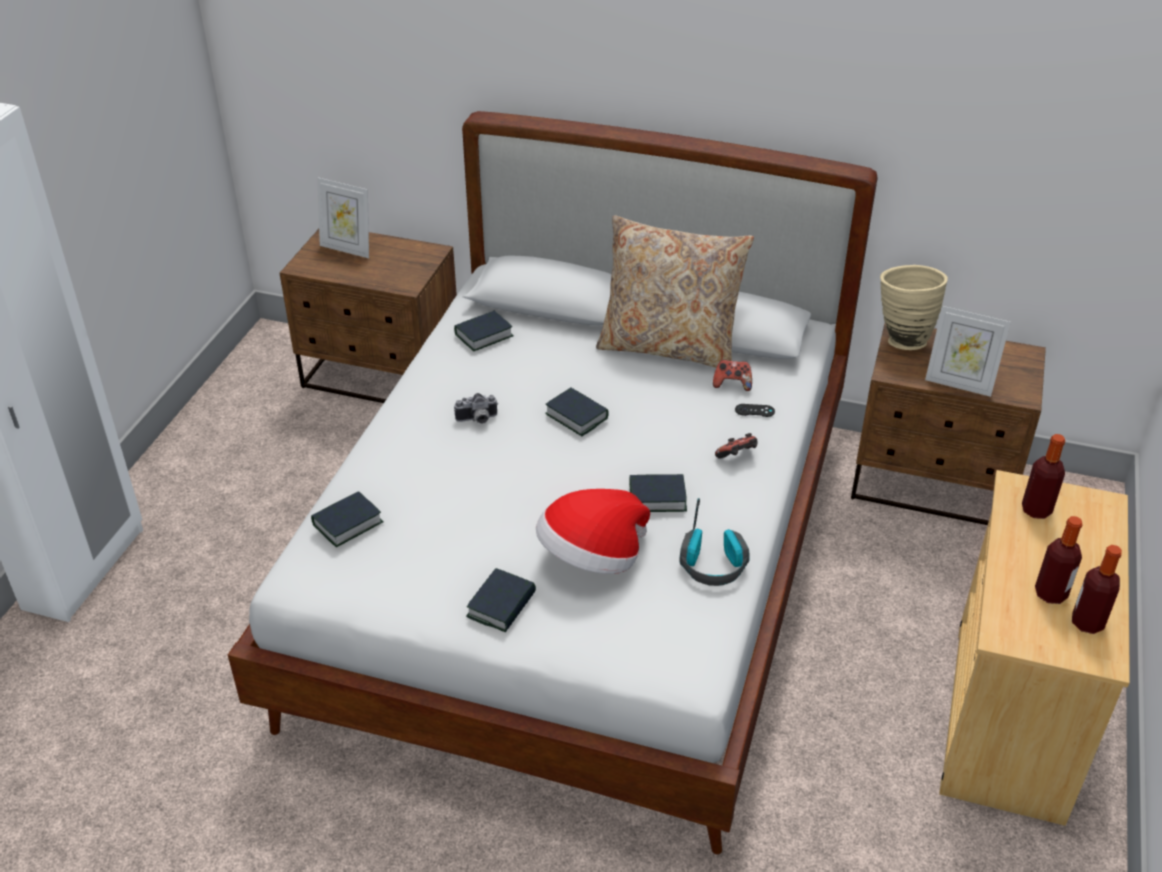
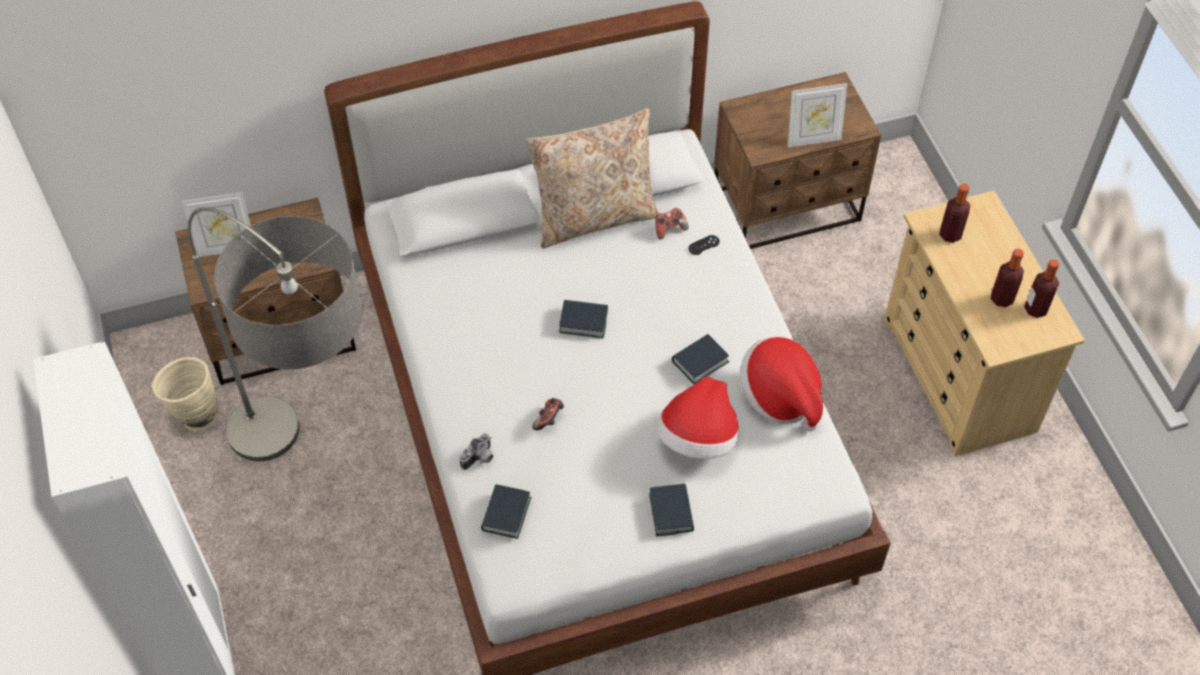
camera: 35 degrees left, 15 degrees up
(303, 491) = (320, 482): none -> floor lamp
(477, 420) = (513, 367): camera -> camera (480, 459)
(483, 335) = (442, 282): book -> none
(713, 565) = (780, 396): headphones -> hat
(737, 457) = (724, 294): game controller -> game controller (549, 420)
(901, 338) = (744, 115): beige vase -> beige vase (194, 415)

